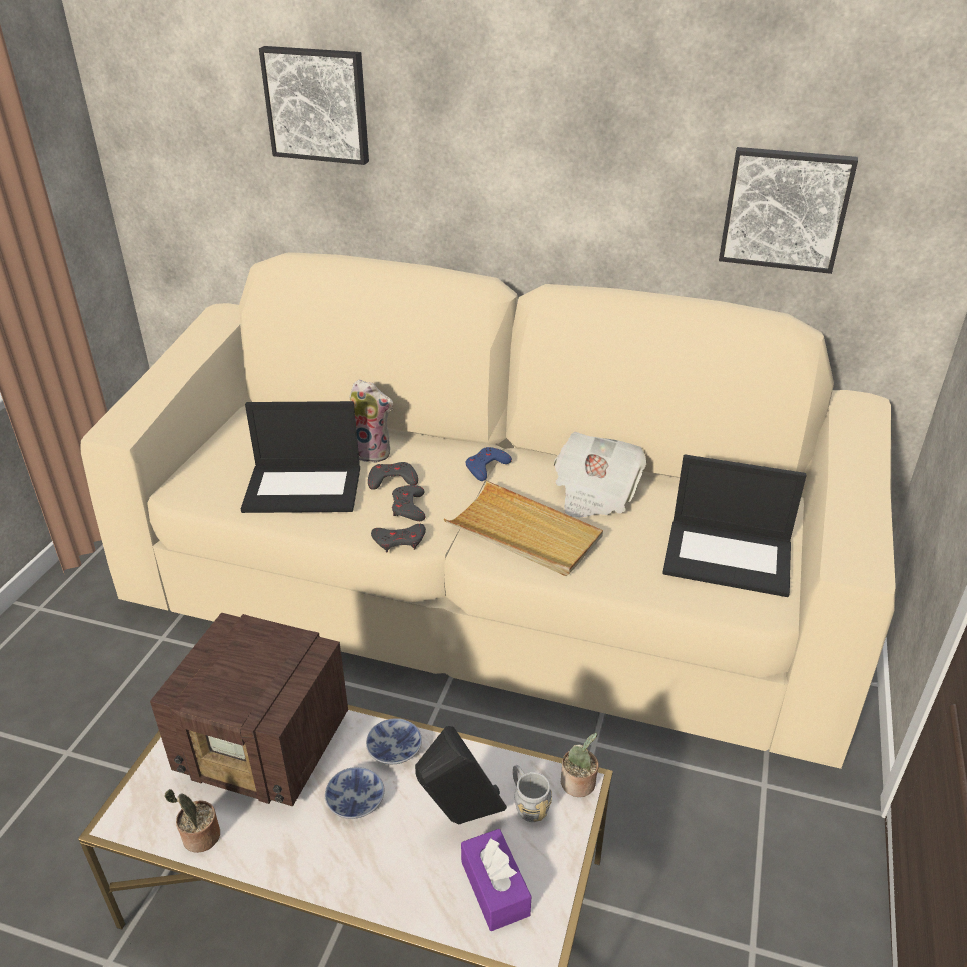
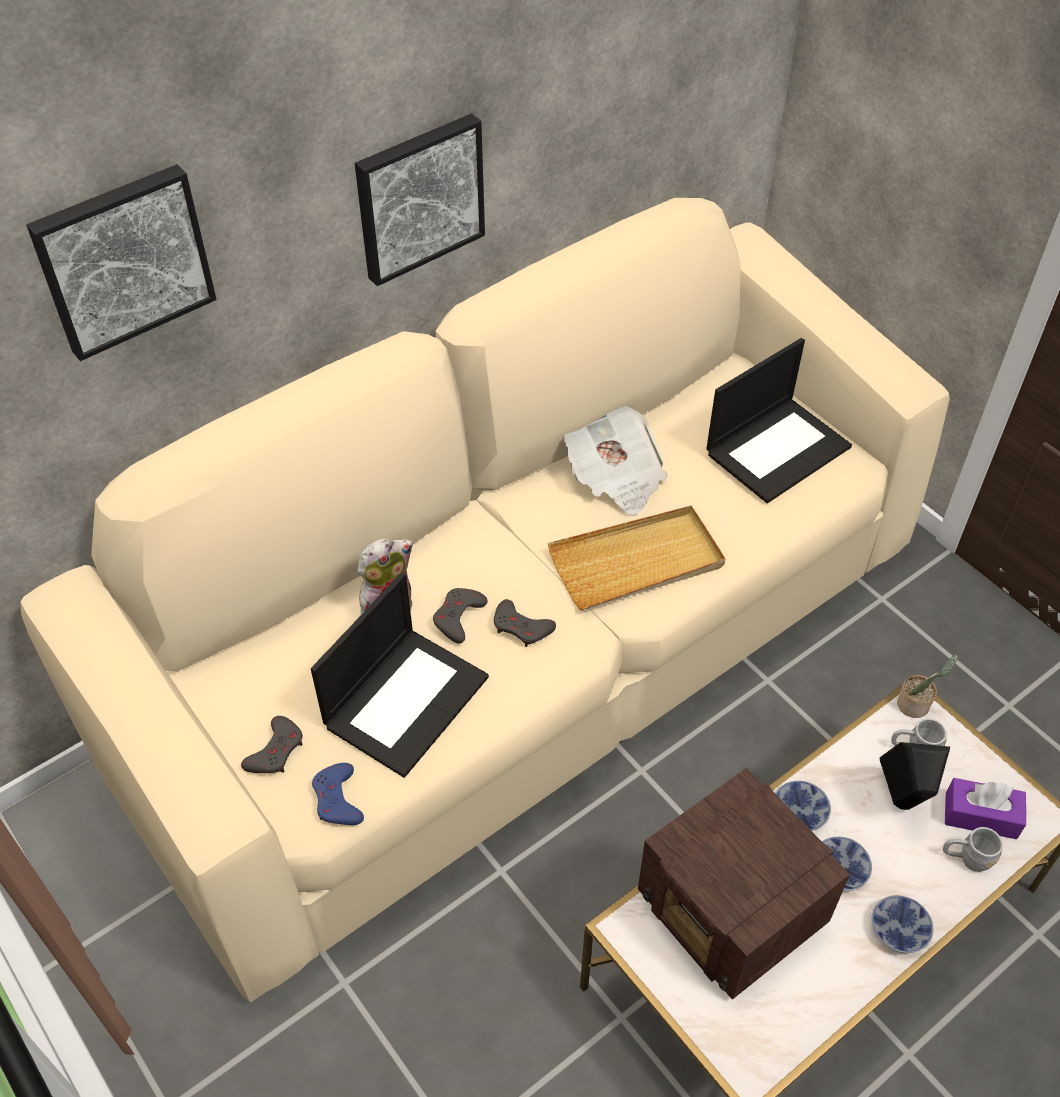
camera: 55 degrees left, 15 degrees up
(199, 838) = (810, 1012): potted plant -> none
(266, 747) = (732, 913): radio -> radio turned 90 degrees clockwise
(320, 873) = (901, 930): none -> bowl
(399, 541) = (571, 662): grey game controller -> grey game controller (276, 751)
(436, 895) = (967, 858): none -> grey mug
(486, 467) = (506, 531): blue game controller -> blue game controller (338, 799)
(785, 209) = (650, 101): picture -> picture (418, 197)

